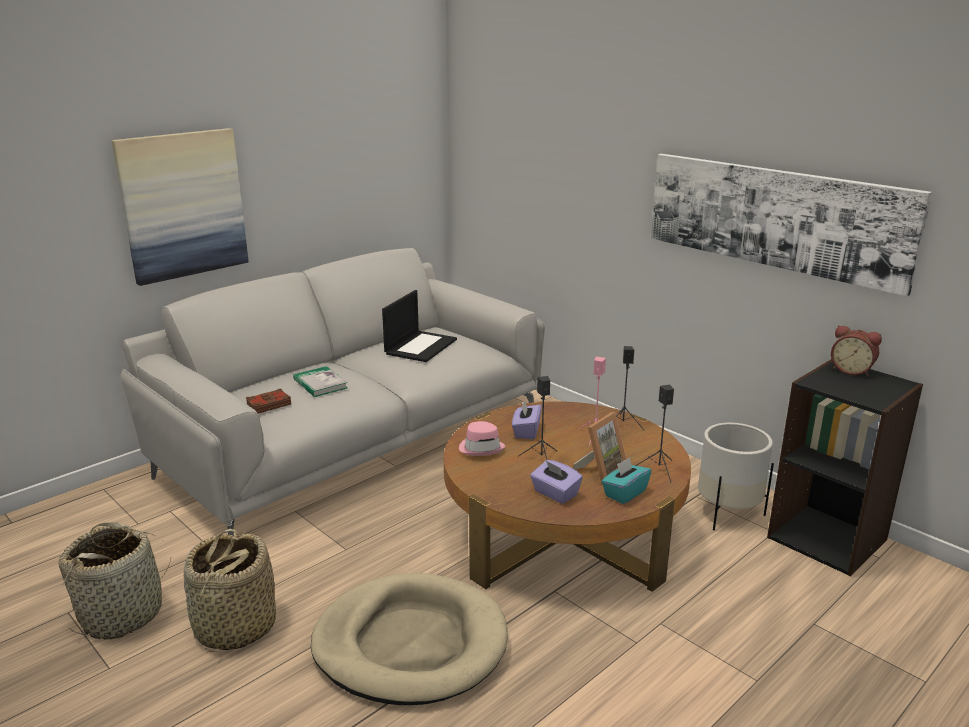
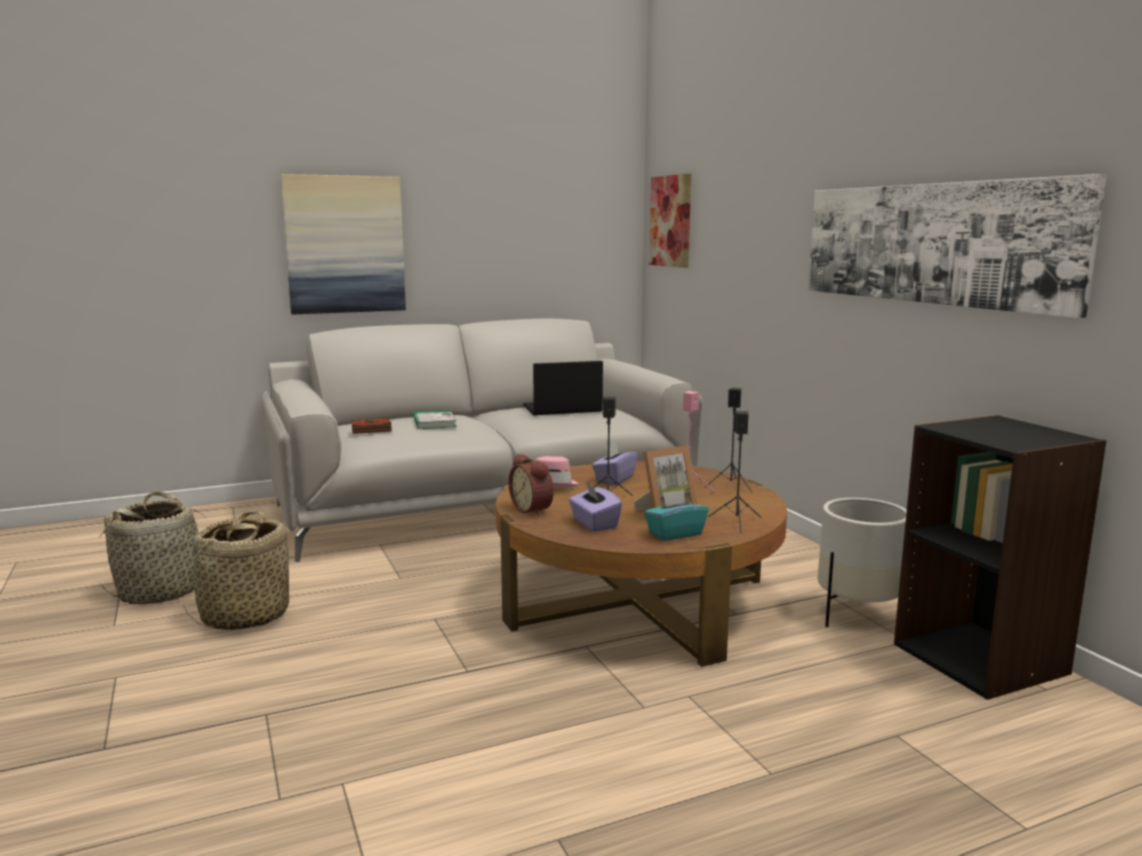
camera: 20 degrees right, 10 degrees down
(410, 644) = (394, 659): beige dog bed -> none
(420, 346) = (561, 409): laptop -> laptop turned 150 degrees counterclockwise
(485, 149) = (671, 221): none -> picture
(851, 370) = (1011, 424): alarm clock -> alarm clock (533, 509)

